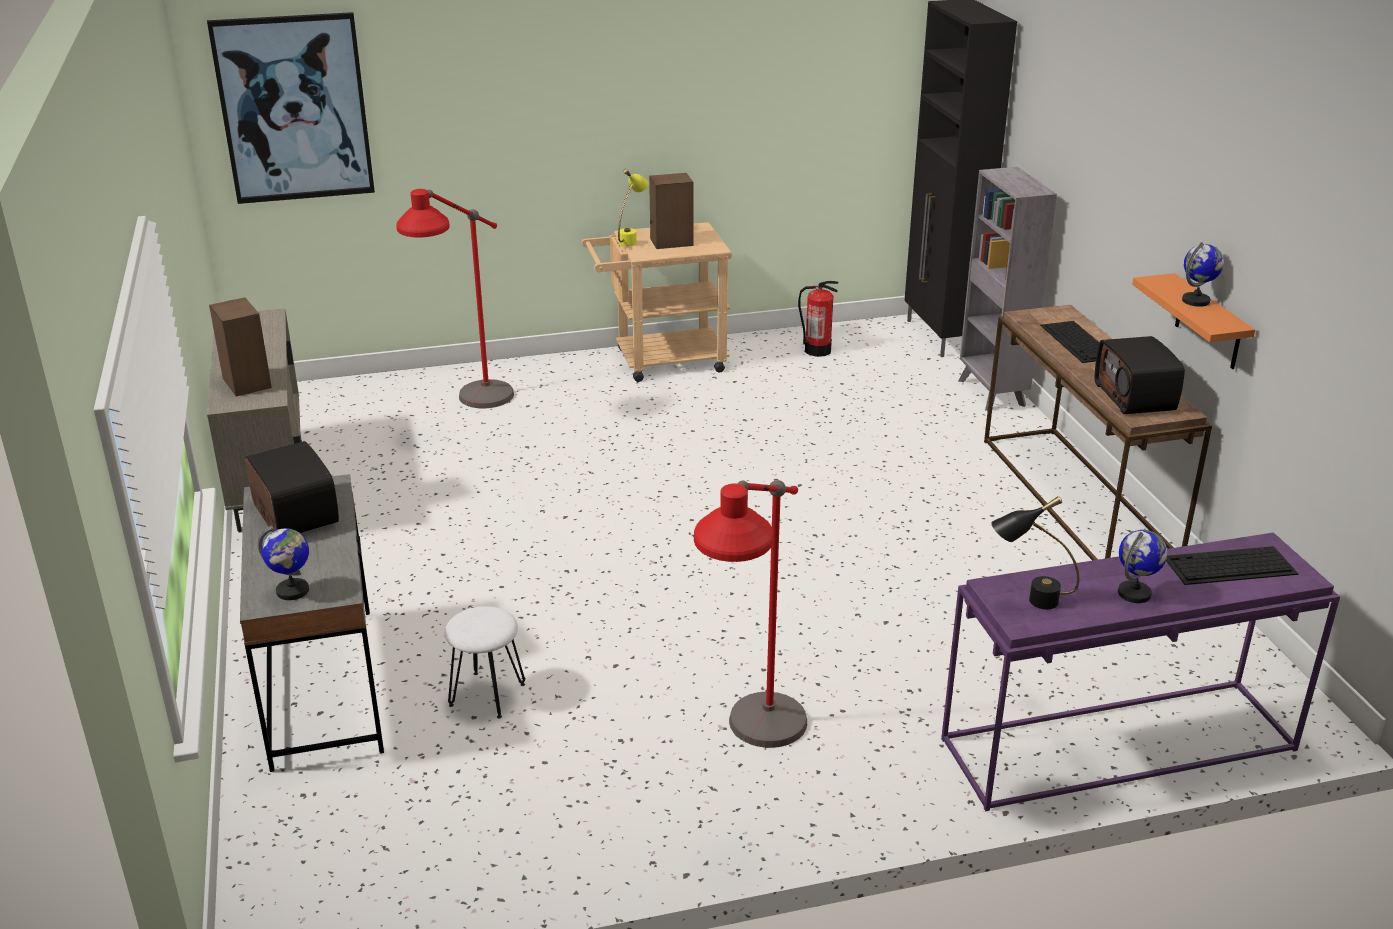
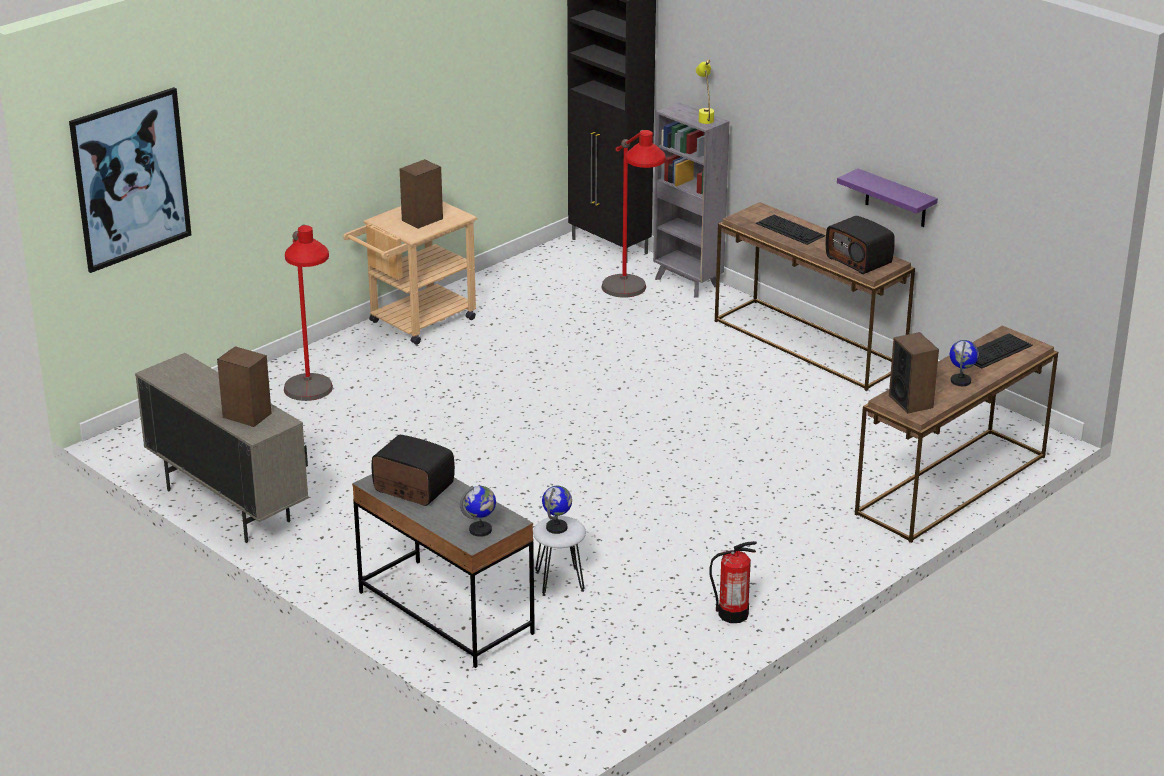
camera: 30 degrees left, 0 degrees up
(631, 240) = (389, 225): yellow table lamp -> yellow table lamp (704, 117)
(753, 757) = (758, 560): red floor lamp -> red floor lamp (631, 301)
(817, 350) = (528, 282): fire extinguisher -> fire extinguisher (732, 614)
(1029, 600) = (911, 401): black table lamp -> speaker
(1117, 746) = (952, 486): purple console table -> brown console table
(1196, 301) = (888, 186): globe -> globe (557, 527)
(1208, 323) = (896, 199): orange shelf -> purple shelf

